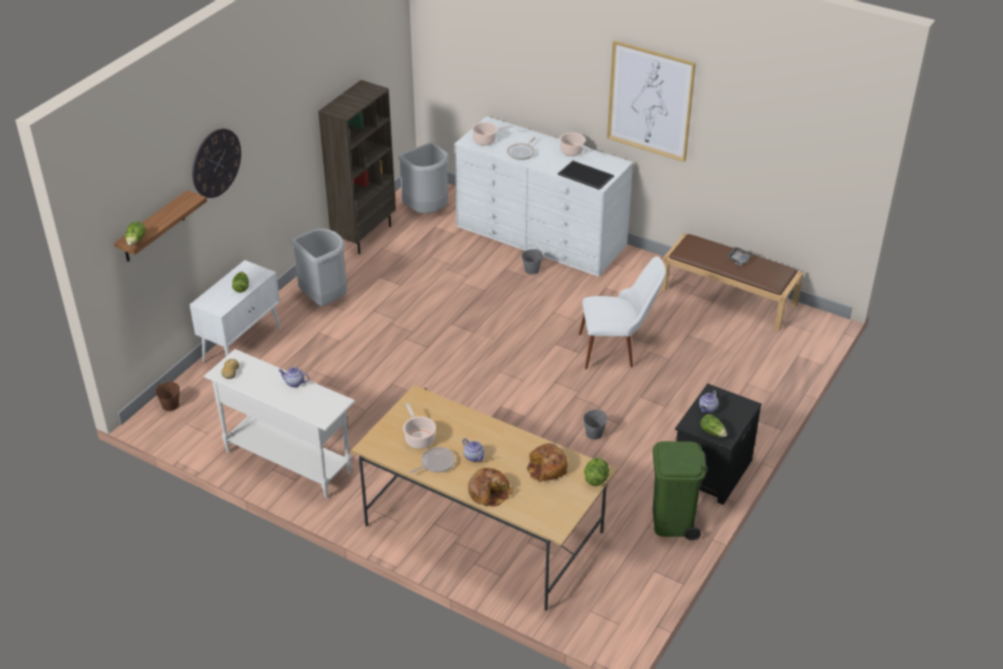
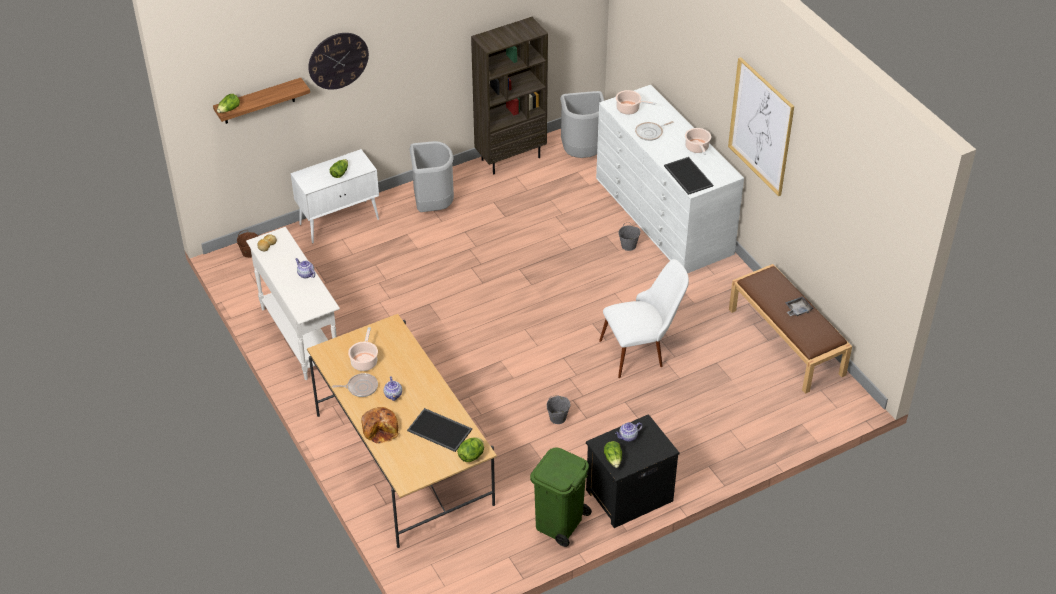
camera: 30 degrees right, 5 degrees up
(546, 468) = (440, 430): bread -> tray
(617, 349) = (641, 350): white chair -> white chair turned 45 degrees counterclockwise

